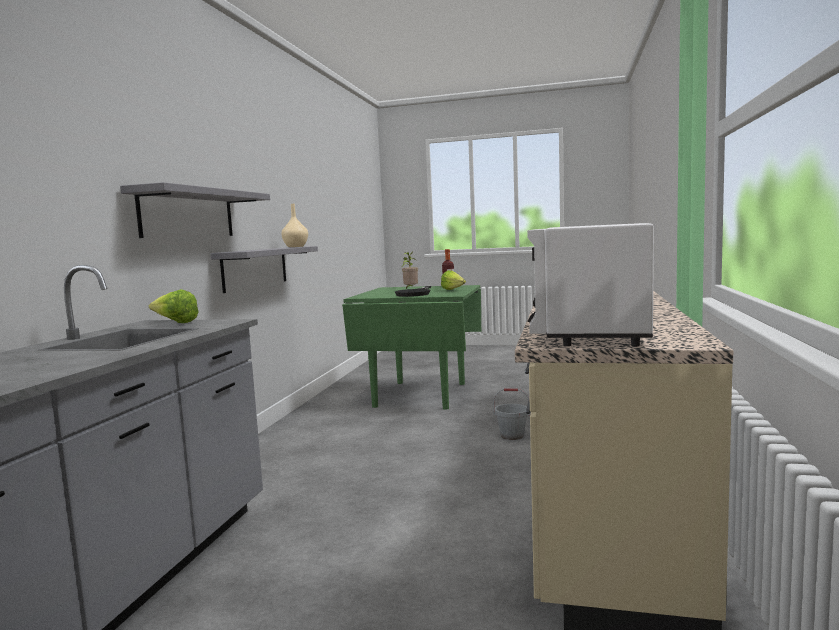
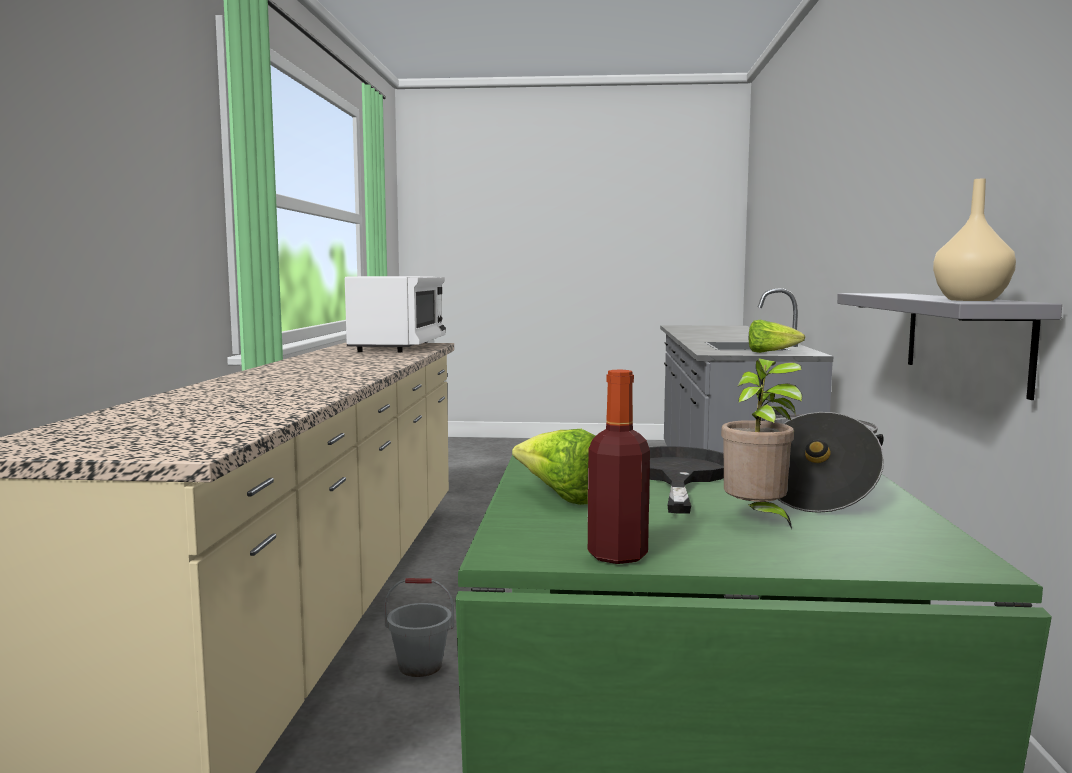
camera: 170 degrees right, 0 degrees up
(188, 214) = (891, 233): grey shelf -> none
(382, 293) = (814, 489): none -> cooking pot

